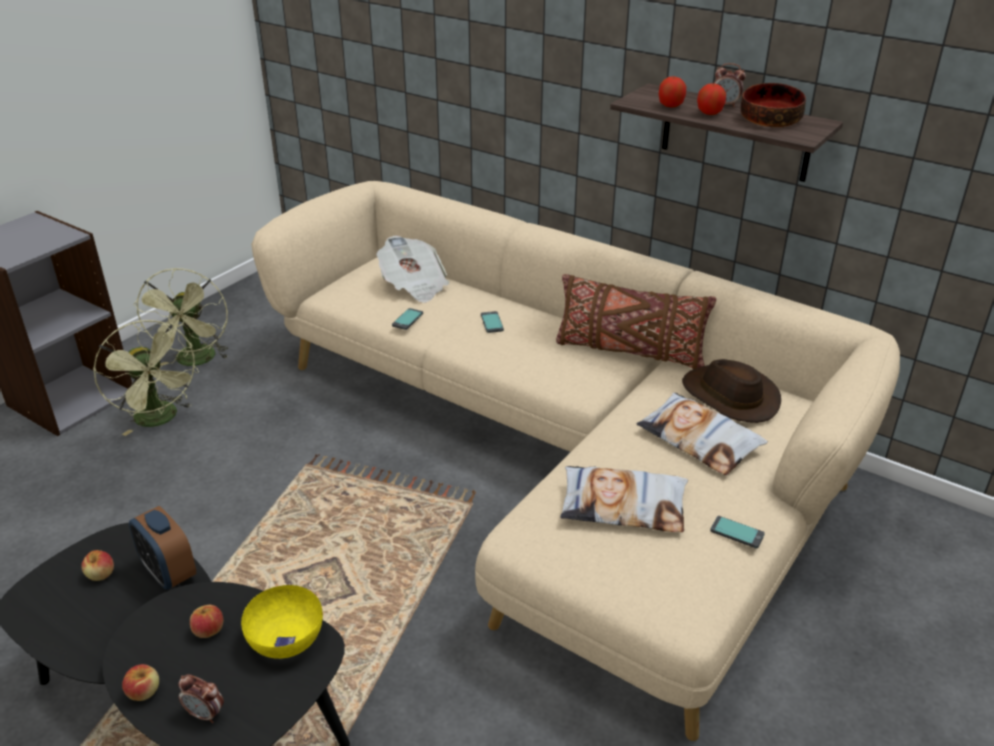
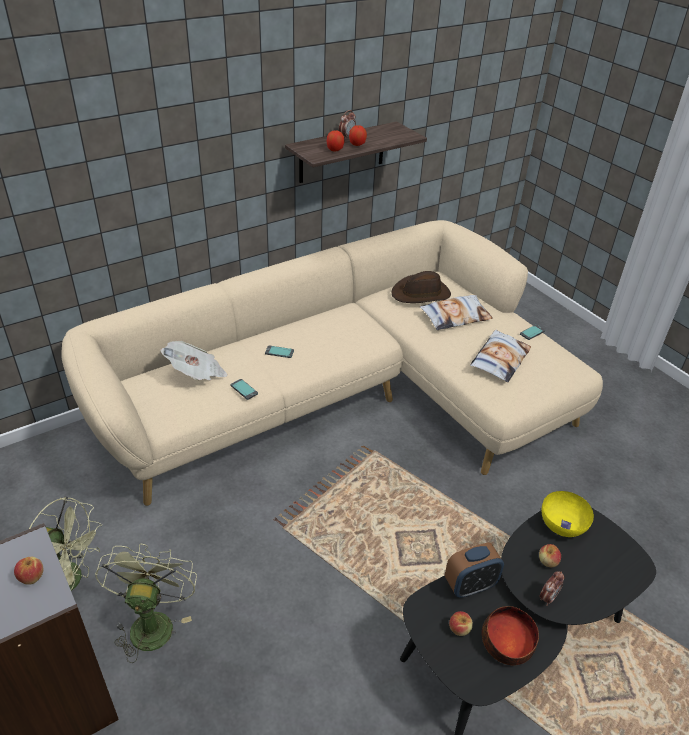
camera: 70 degrees left, 5 degrees up
(144, 691) = (594, 601): apple -> apple (31, 577)
(160, 419) = (152, 622): green fan -> green fan turned 75 degrees counterclockwise
(205, 714) = (616, 572): alarm clock -> alarm clock (548, 597)
(629, 351) = (350, 311): brown pillow -> none
(769, 119) = (379, 134): bowl -> bowl (507, 642)

